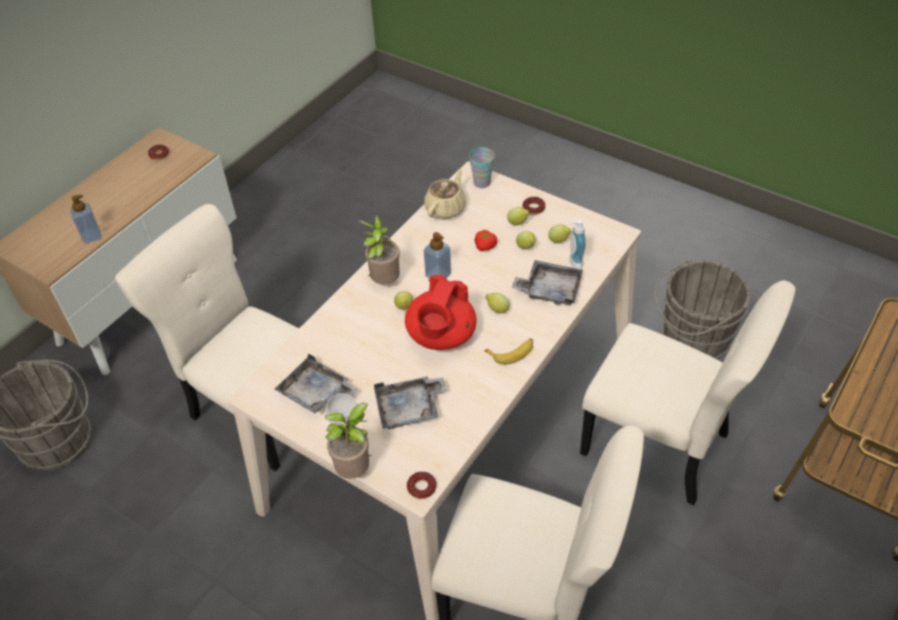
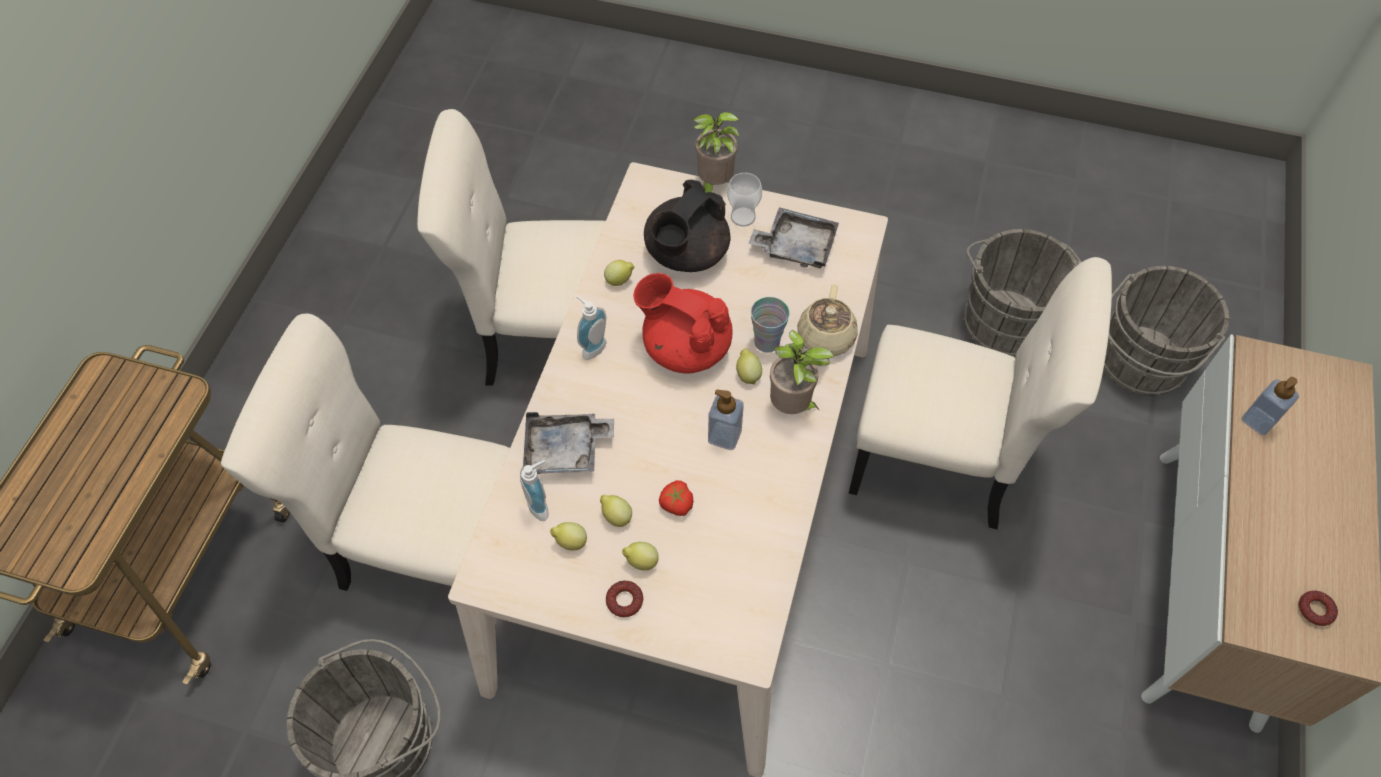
camera: 160 degrees right, 10 degrees up
(127, 505) = (1004, 319): none -> grey bucket
(410, 409) = (686, 254): grey tray -> black teapot
(421, 487) = (642, 185): donut -> none
(441, 336) = (685, 347): red teapot -> red teapot turned 60 degrees counterclockwise
(446, 208) = (762, 564): beige teapot -> beige teapot (825, 338)
(482, 183) = (725, 637): cup -> cup (767, 342)
(497, 310) = (627, 402): lemon -> lemon (620, 280)
(512, 353) = (591, 347): banana -> soap dispenser

